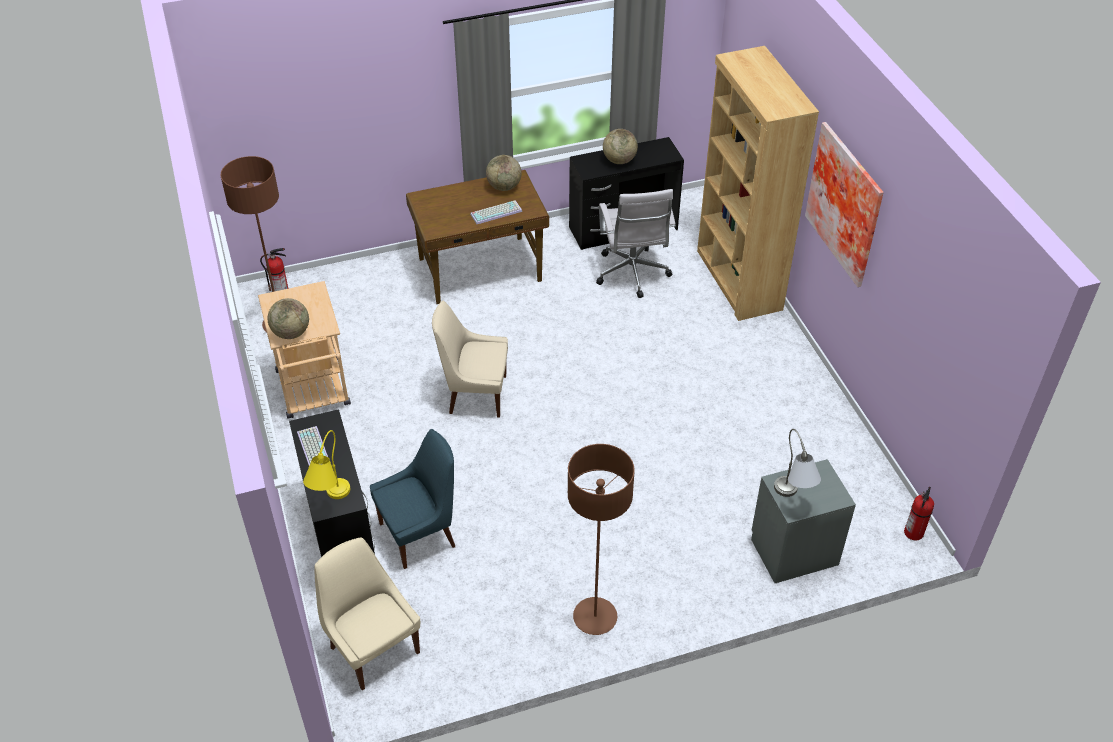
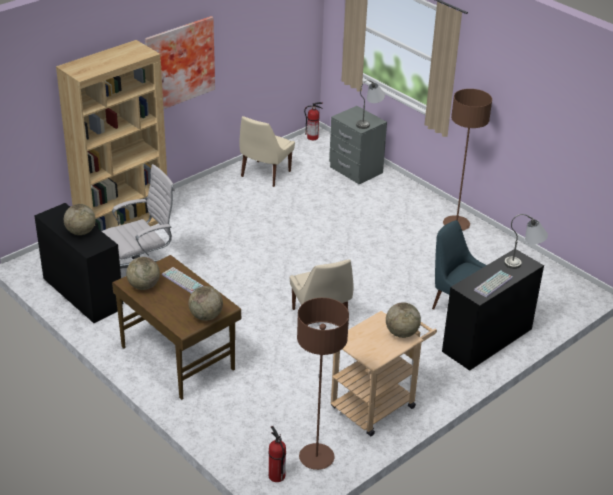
camera: 115 degrees left, 10 degrees down
(330, 502) = (524, 263): yellow table lamp -> grey table lamp
(373, 648) = (550, 297): beige chair -> beige chair (264, 175)
(428, 215) = (206, 316): none -> globe

